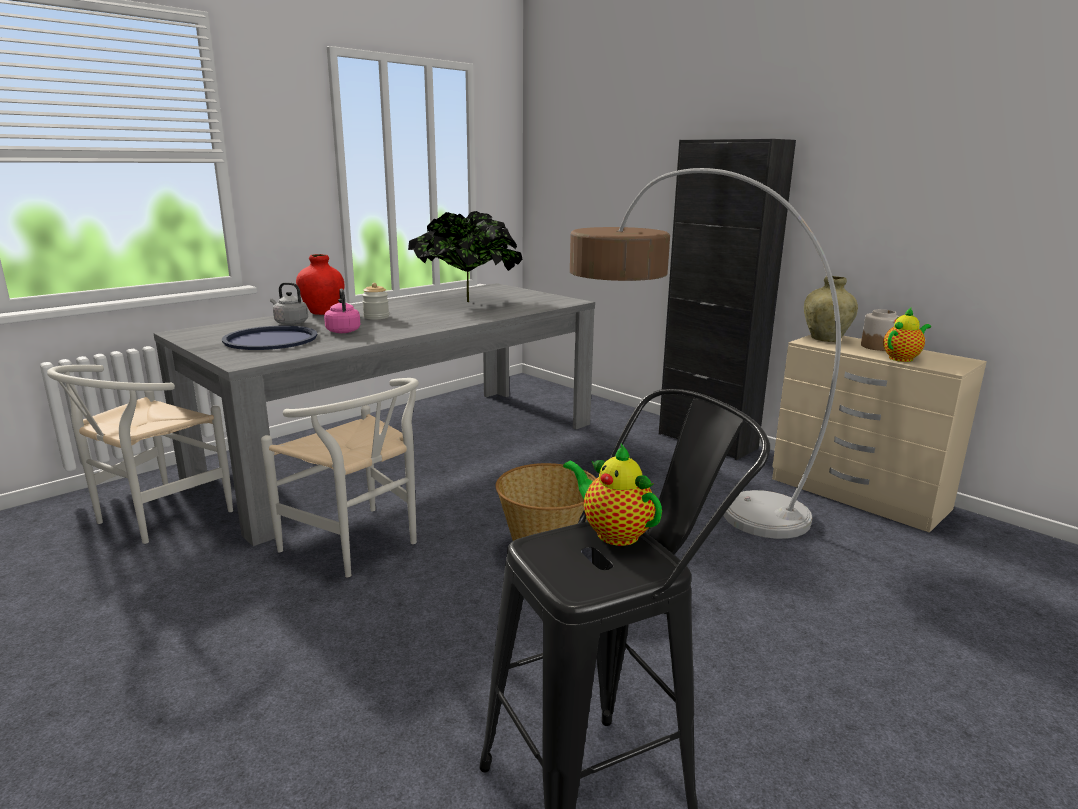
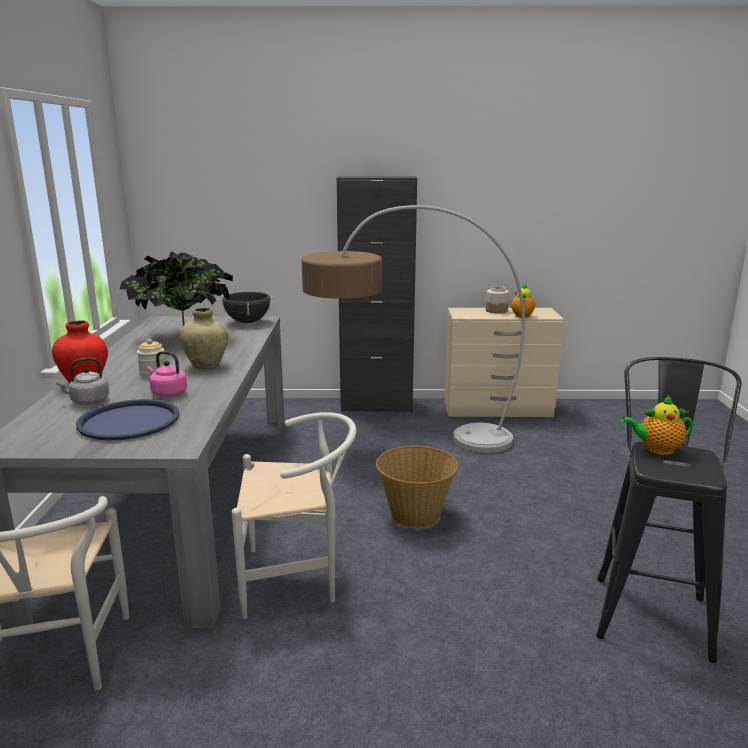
camera: 45 degrees left, 0 degrees up
(553, 300) = (248, 322): none -> black cooking pot
(825, 339) = (464, 312): beige vase -> beige vase (206, 366)

